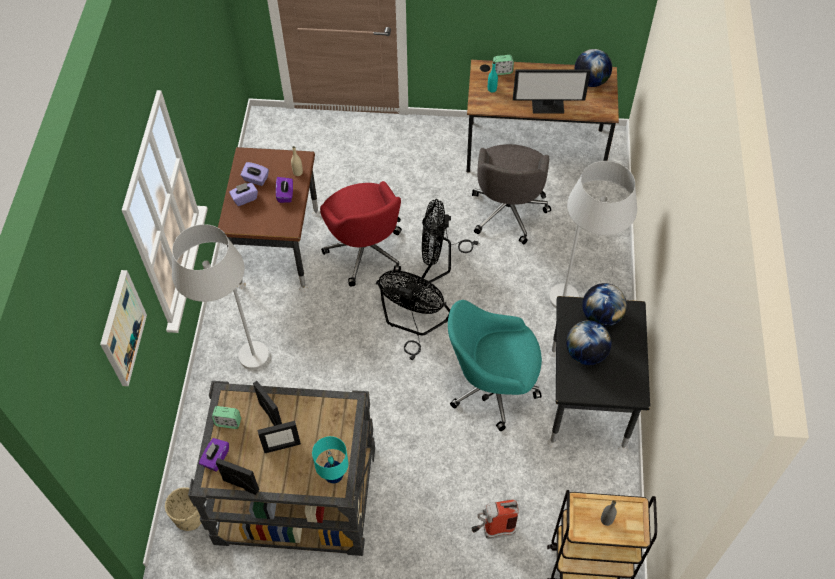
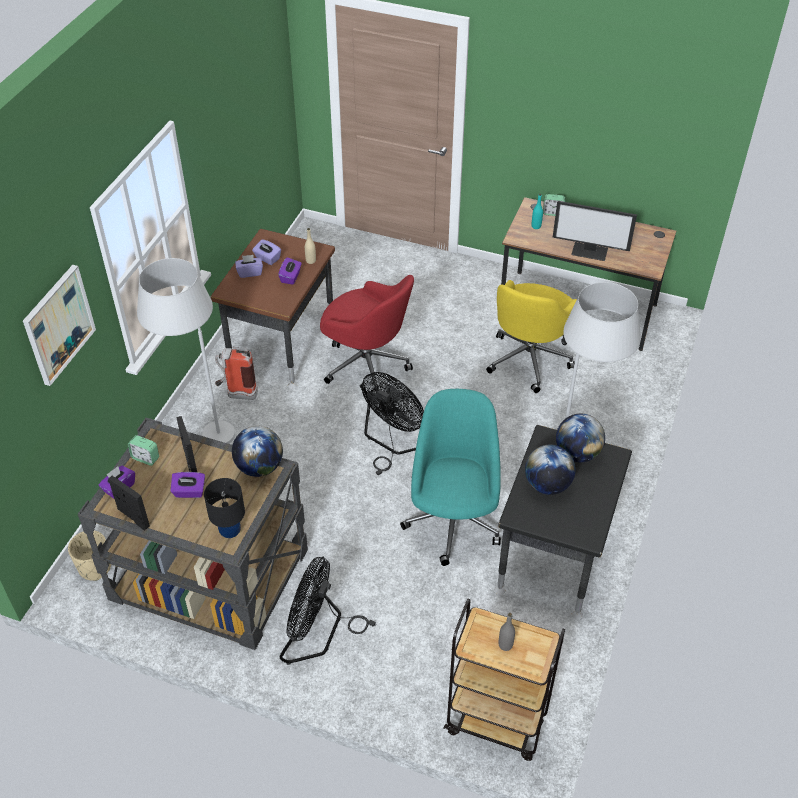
camera: 15 degrees right, 10 degrees down
(282, 446) = (189, 492): picture frame -> purple tissue box
(333, 476) = (229, 531): turquoise table lamp -> black table lamp
(366, 252) = (367, 366): red office chair -> red office chair turned 45 degrees counterclockwise
(440, 255) = (443, 384): black fan -> black fan (321, 628)
(492, 389) = (452, 522): turquoise office chair -> turquoise office chair turned 75 degrees clockwise
(492, 531) = (403, 662): fire extinguisher -> fire extinguisher (237, 394)
(508, 213) = (528, 361): grey office chair -> yellow office chair
(590, 81) = (643, 238): globe -> globe (259, 467)

